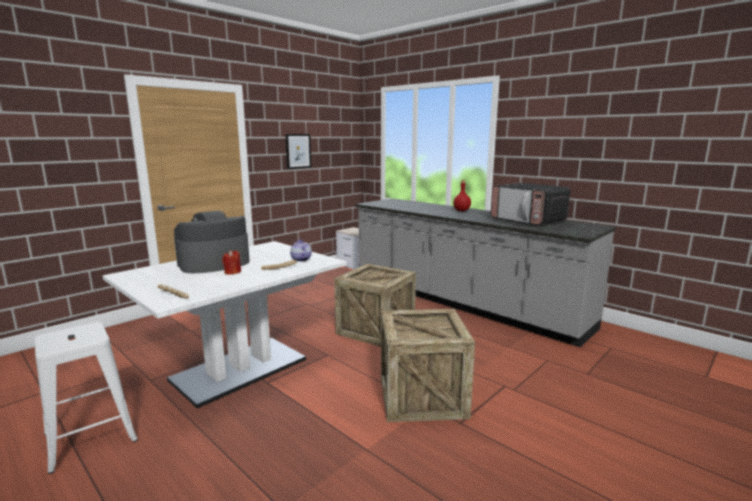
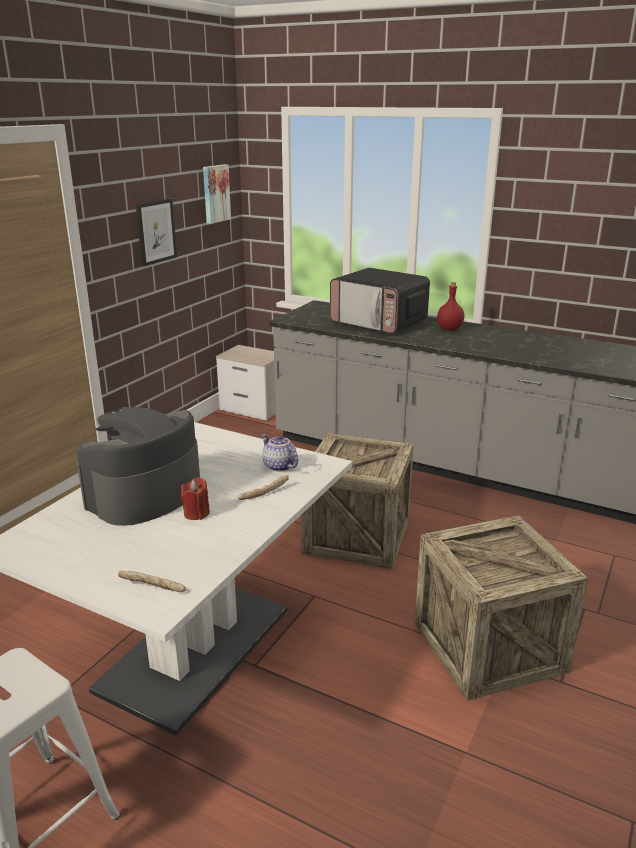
camera: 15 degrees left, 10 degrees up
(341, 136) = (215, 193): none -> picture
(528, 220) = (562, 347): microwave -> microwave (379, 323)

